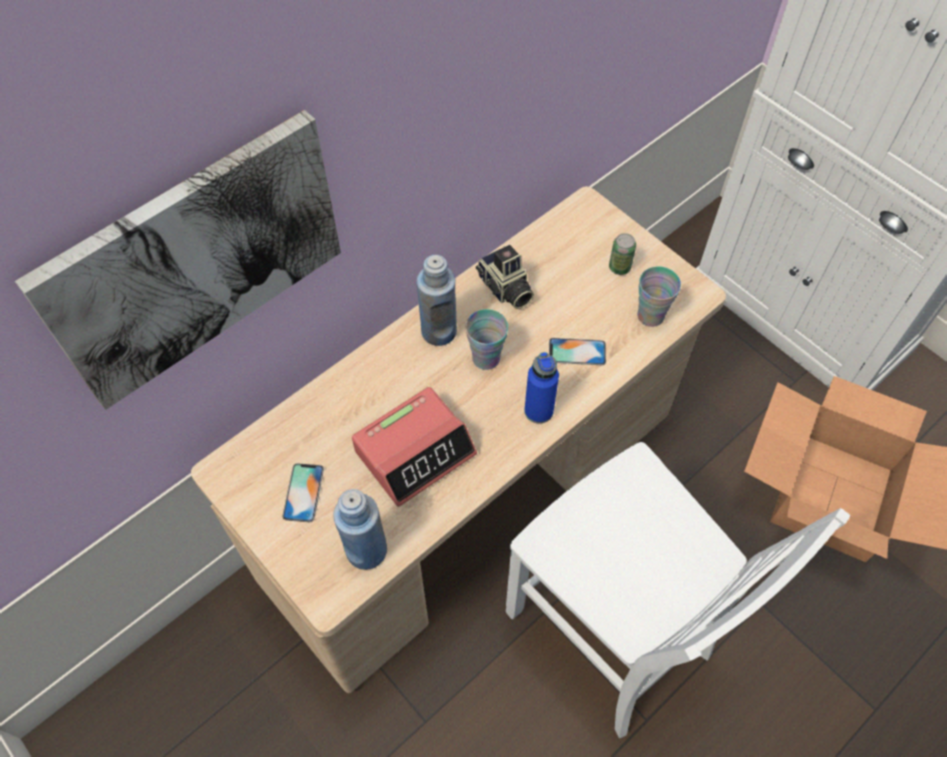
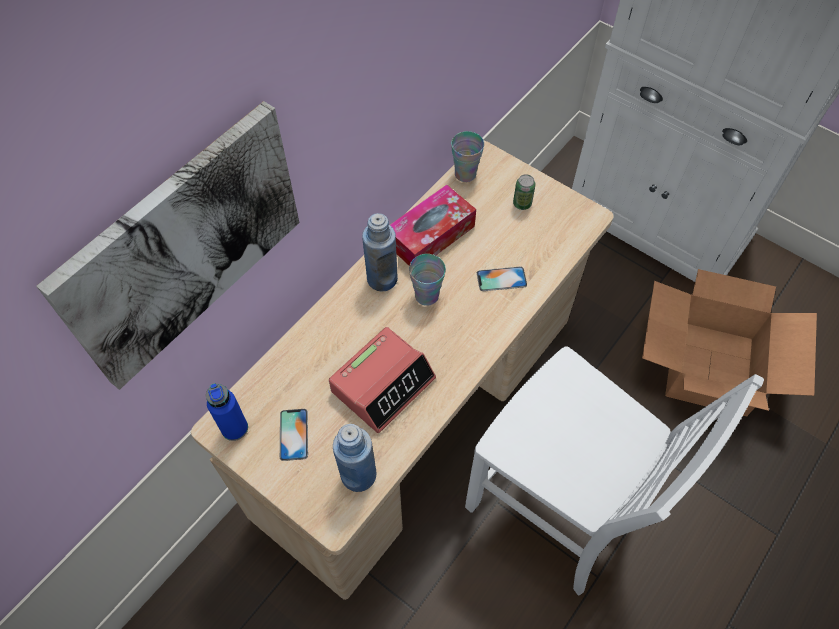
camera: 10 degrees left, 0 degrees up
(505, 289) = (430, 235): camera -> tissue box
(538, 411) = (480, 333): blue bottle -> blue bottle (234, 428)
(650, 316) = (555, 240): cup -> cup (465, 174)

